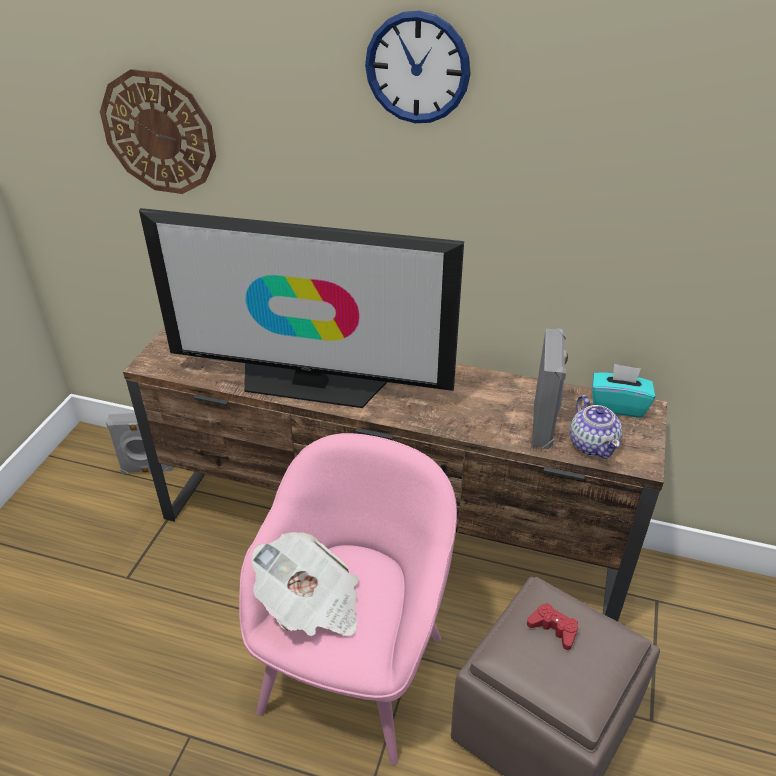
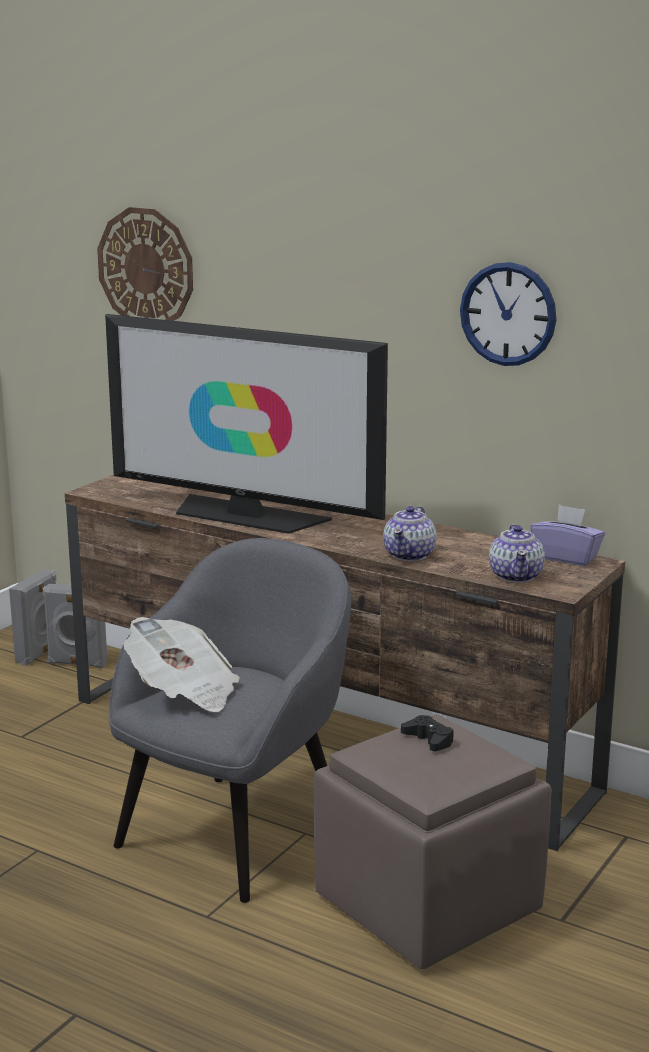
camera: 15 degrees right, 20 degrees down
(354, 668) = (235, 832): pink armchair -> grey armchair
(417, 68) = (369, 197): wall clock -> wall clock (508, 314)
(486, 426) = (410, 555): none -> teapot
(544, 425) = (473, 560): grey speaker -> grey speaker (39, 654)
(553, 629) = (429, 740): red game controller -> black game controller
(618, 405) = (566, 557): turquoise tissue box -> purple tissue box

